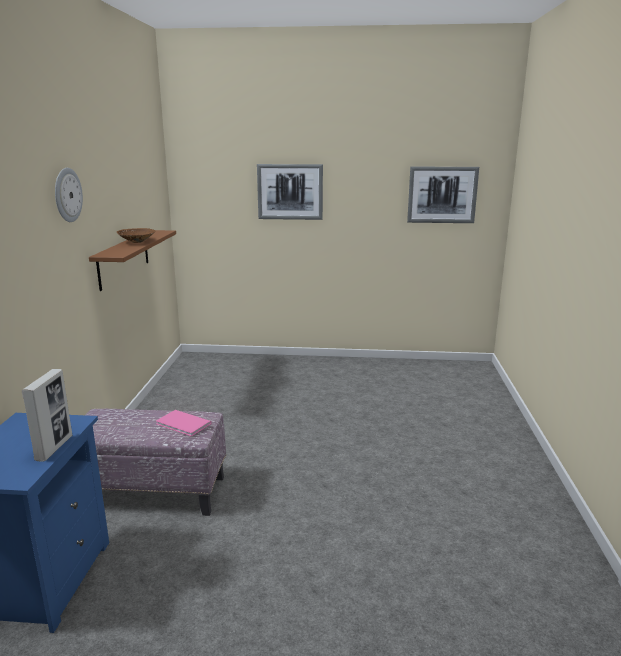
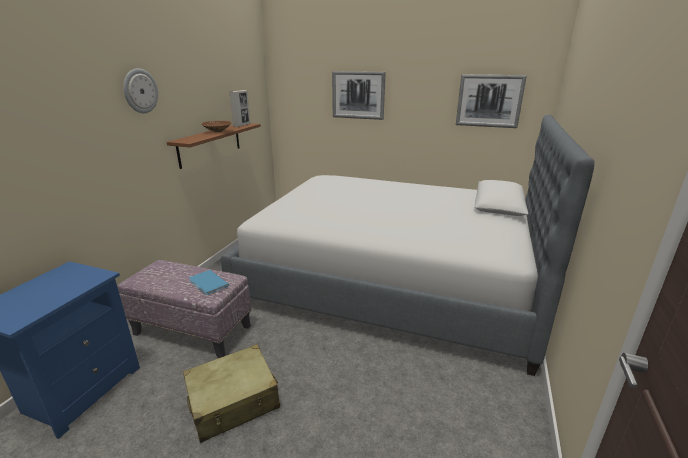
camera: 15 degrees right, 5 degrees up
(54, 448) = (63, 297): picture frame -> picture frame (242, 125)
(183, 424) = (208, 283): pink book -> blue book
(251, 554) = (234, 401): none -> beige suitcase
(362, 407) = (390, 280): none -> bed

